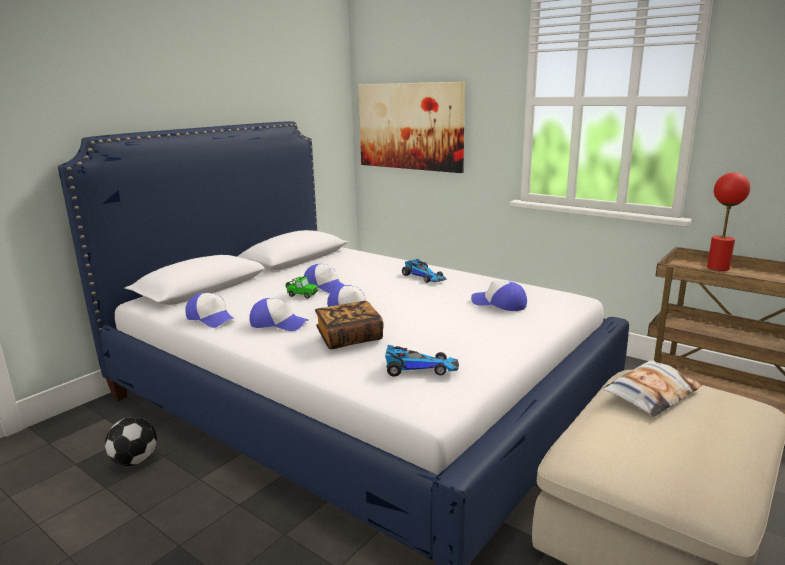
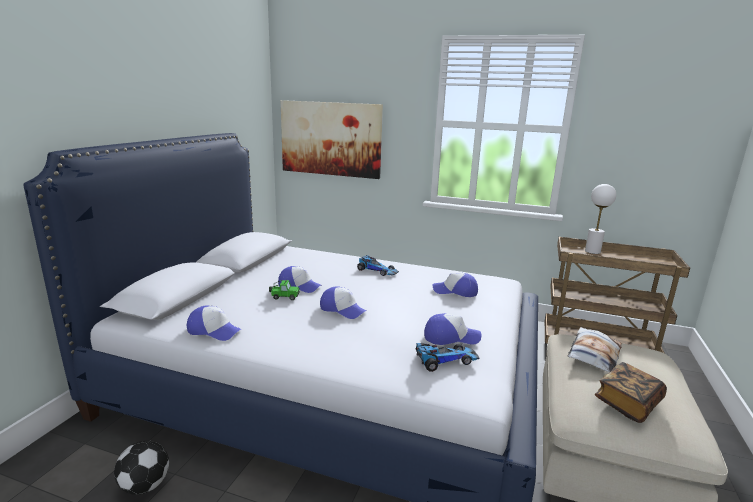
camera: 20 degrees left, 0 degrees up
(278, 323) = (286, 329): cap -> cap (451, 337)
(349, 338) = (364, 337): book -> book (627, 403)
(718, 268) = (592, 251): red table lamp -> white table lamp

